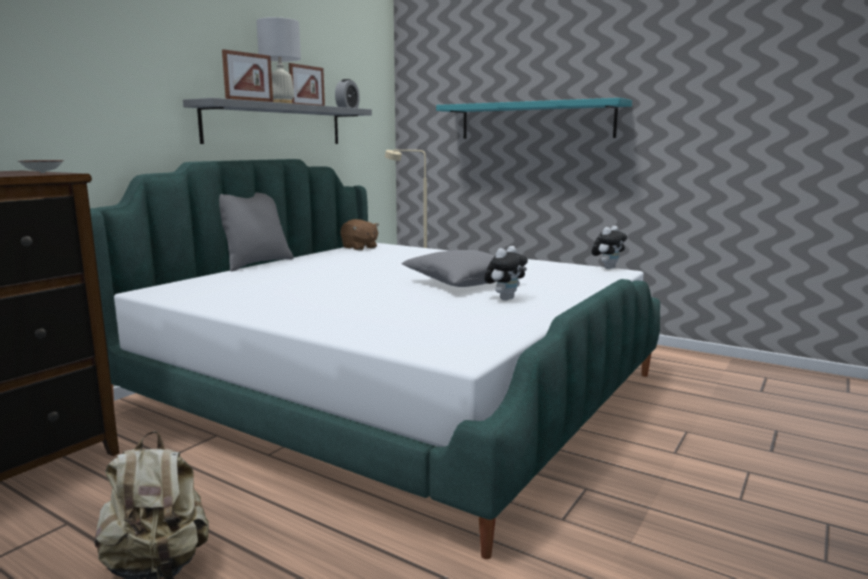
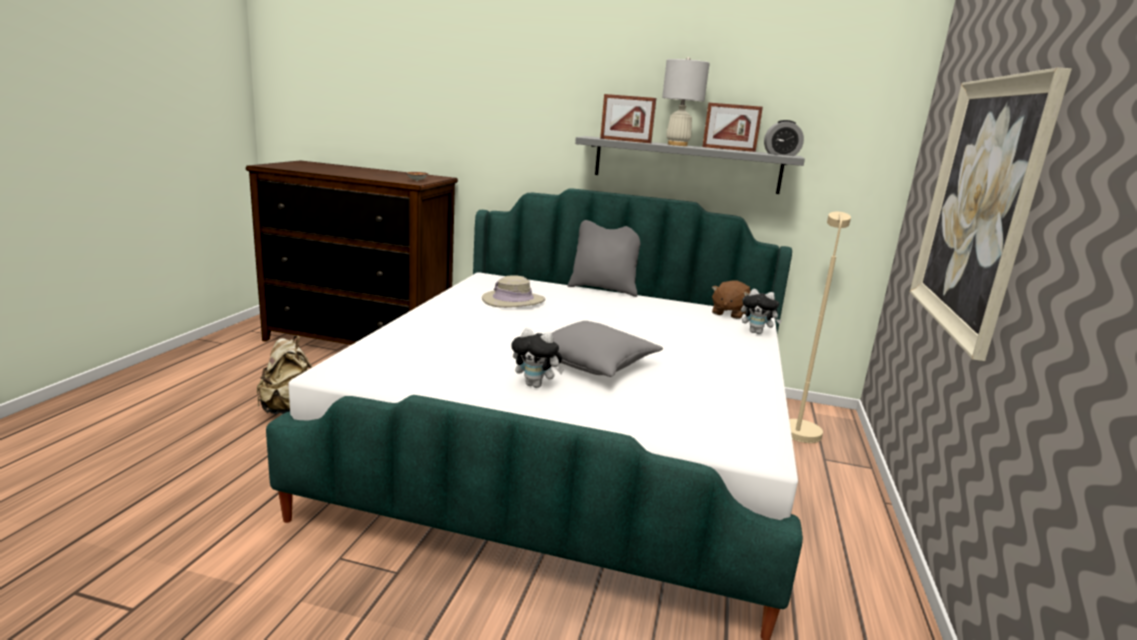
camera: 70 degrees right, 5 degrees up
(260, 289) = (513, 300): none -> beige hat
(535, 121) = (978, 206): turquoise shelf -> picture
(608, 268) = (780, 449): plush toy -> plush toy (757, 332)

